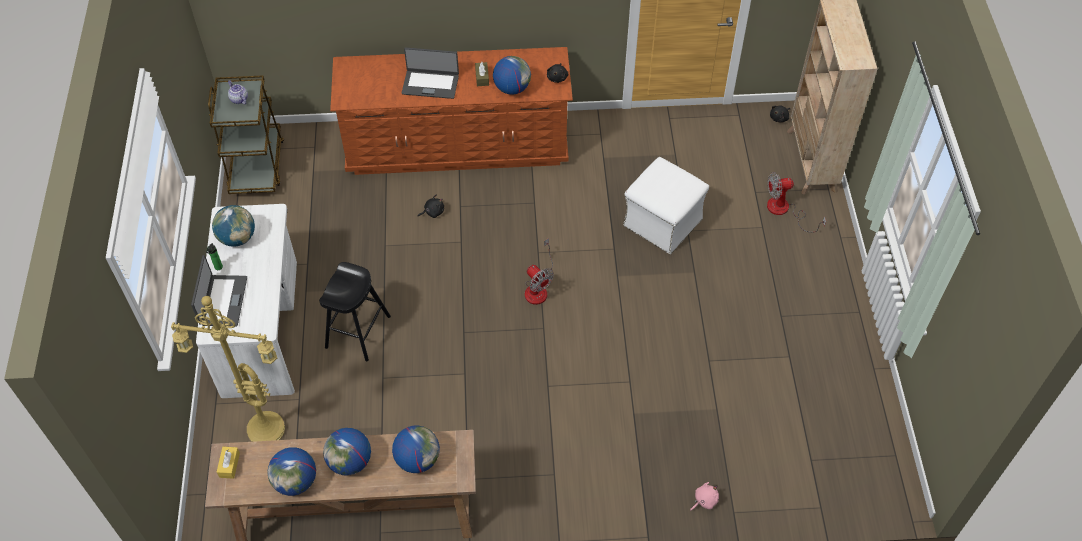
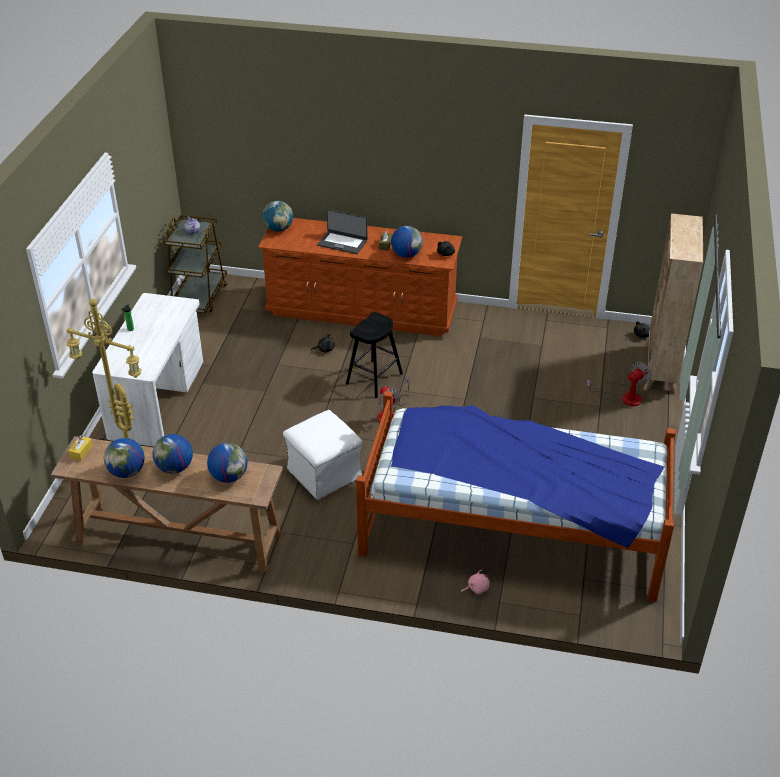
camera: 15 degrees right, 15 degrees down
(223, 301) = (124, 350): laptop -> none
(237, 238) = (153, 314): globe -> globe (278, 229)
(358, 331) = (232, 416): black stool -> black stool (374, 379)
(662, 222) = (513, 388): white ottoman -> white ottoman (323, 473)
(717, 412) = (512, 527): none -> bed
(784, 211) = (624, 398): fan -> fan turned 135 degrees clockwise

